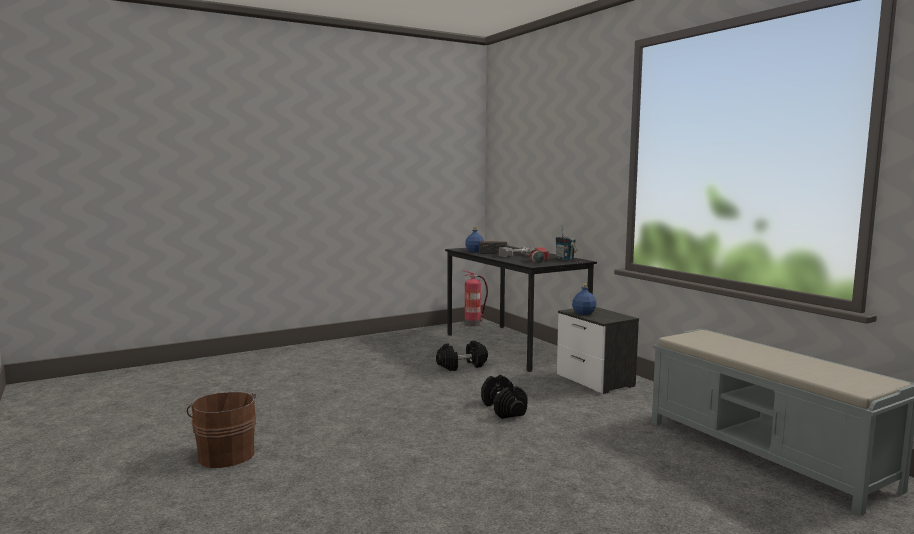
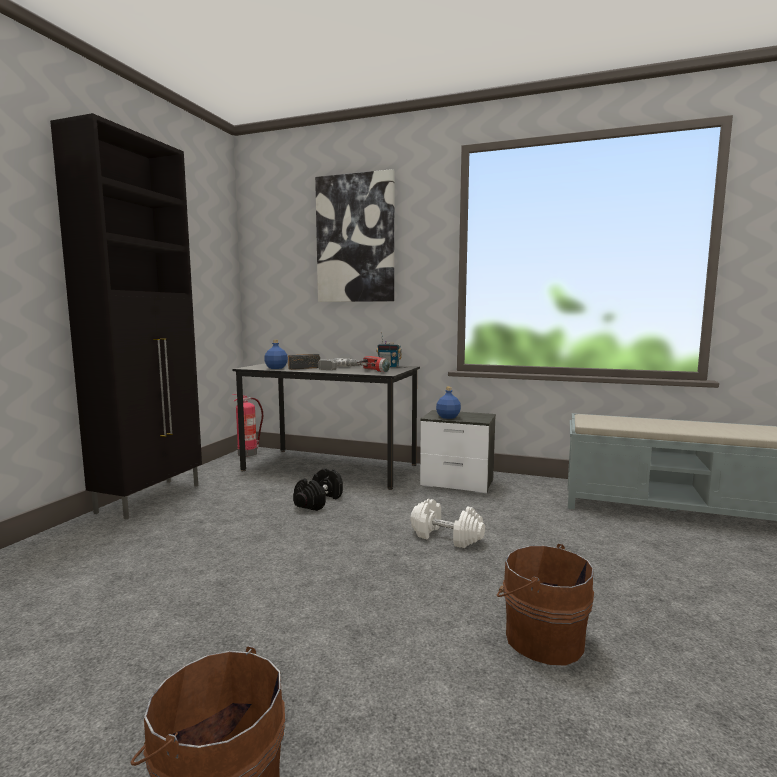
camera: 40 degrees left, 0 degrees up
(370, 339) = (151, 498): none -> black cabinet
(446, 470) = (541, 637): none -> brown bucket
(504, 409) = (447, 537): black dumbbell -> white dumbbell
(557, 135) = (355, 239): none -> picture

